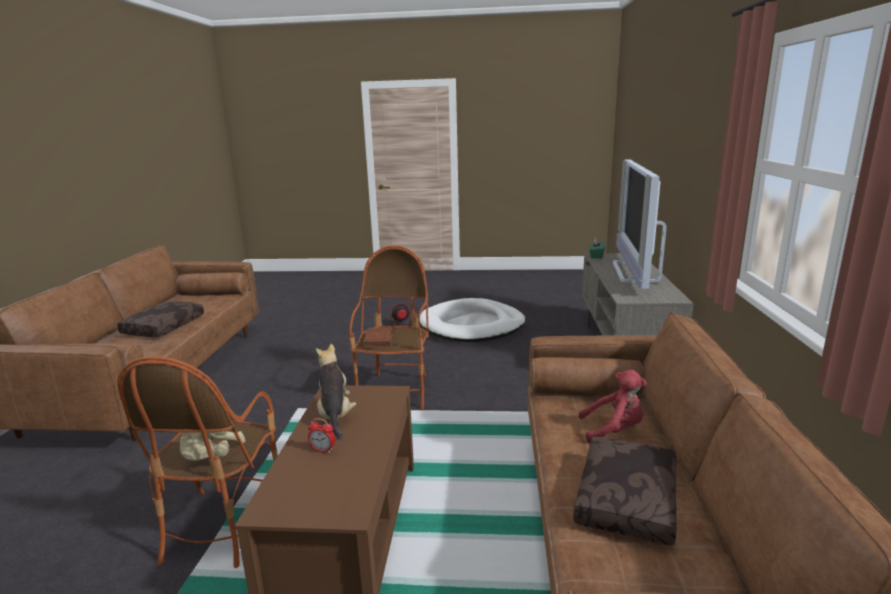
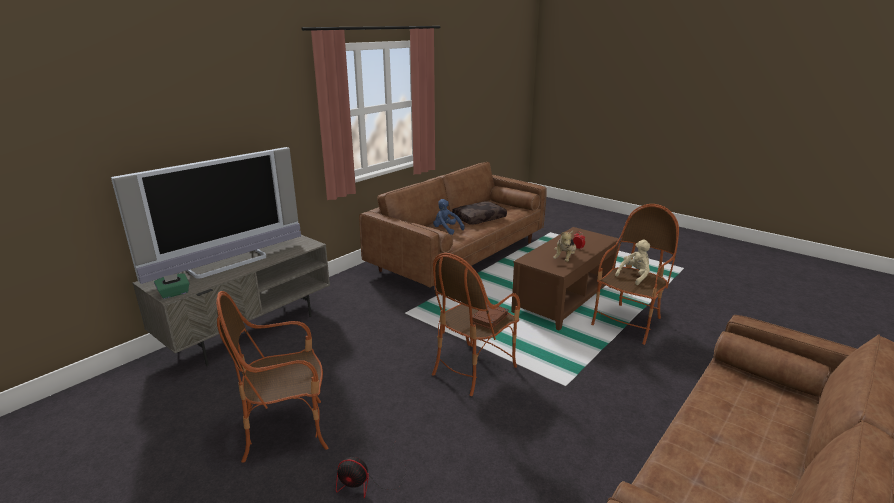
camera: 145 degrees left, 5 degrees up
(163, 326) = (730, 438): brown pillow -> none
(472, 325) = (286, 431): white dog bed -> armchair
(613, 430) = (446, 230): red plush toy -> blue plush toy

